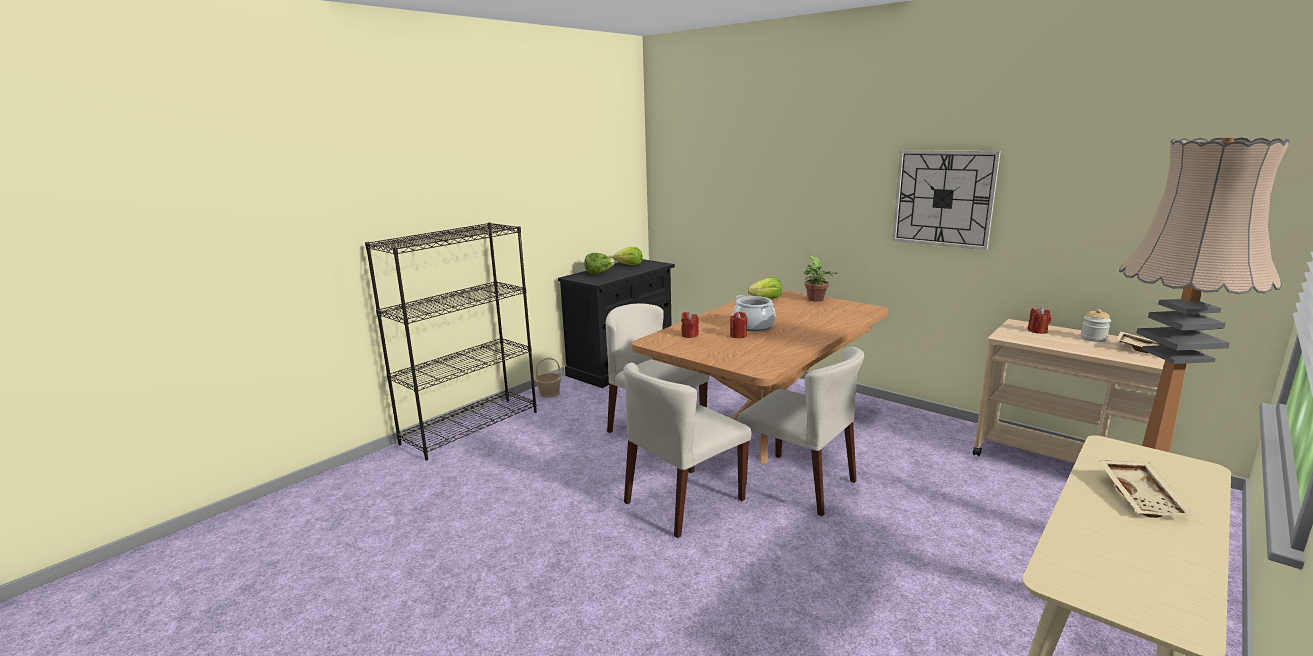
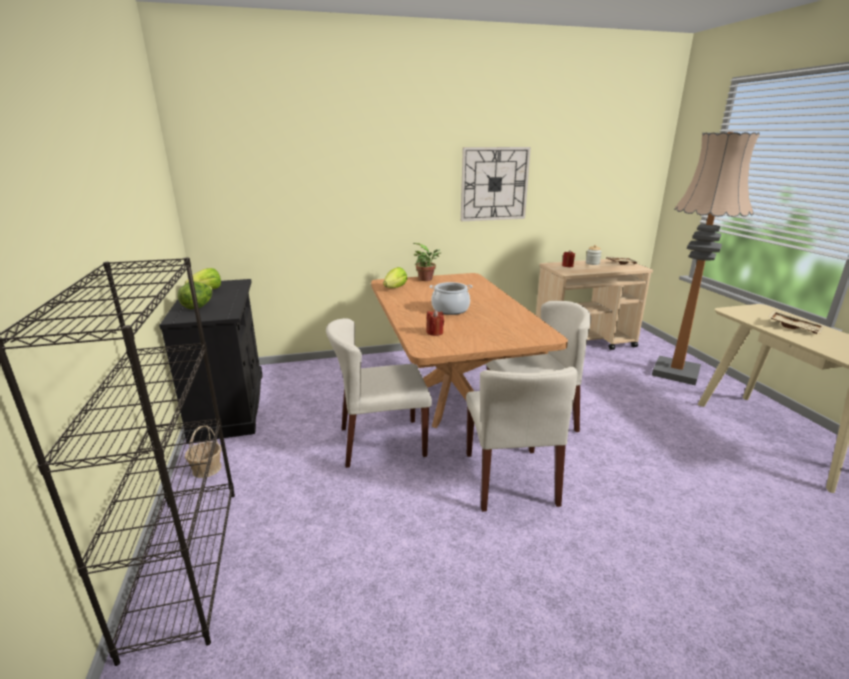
camera: 55 degrees left, 5 degrees up
(738, 335) = (464, 320): red candle -> none

